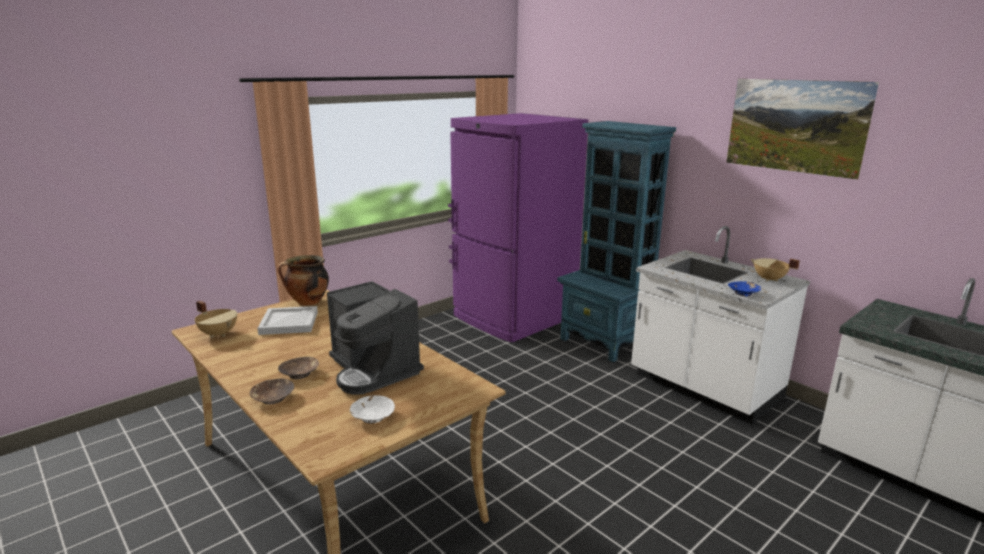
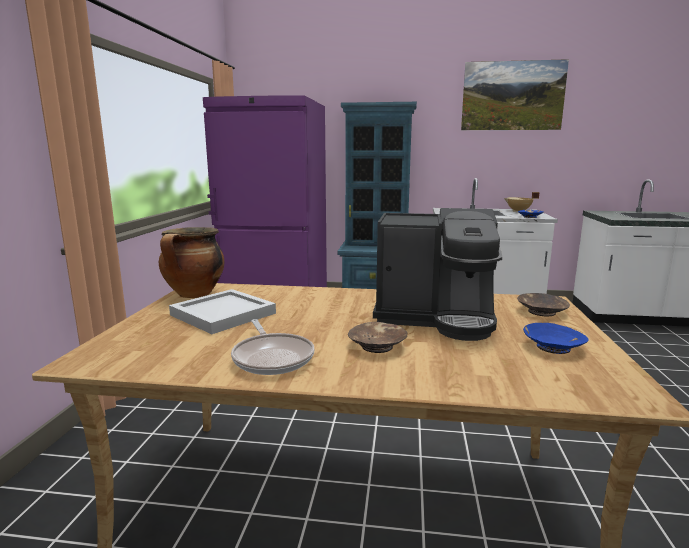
camera: 40 degrees left, 5 degrees down
(219, 334) = (144, 350): beige cooking pot -> none
(249, 359) = (272, 357): none -> frying pan
(273, 398) = (419, 376): brown bowl -> brown bowl (541, 312)
(372, 416) = (553, 347): white bowl -> blue bowl

